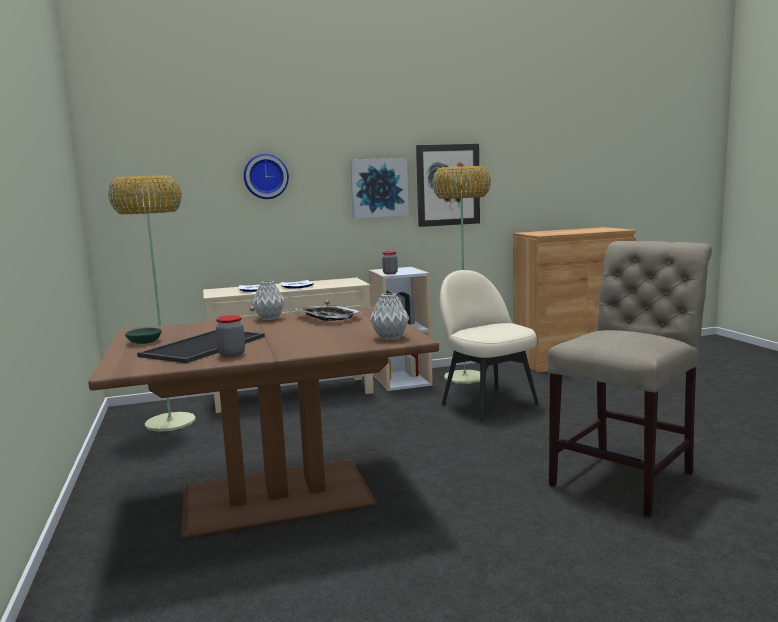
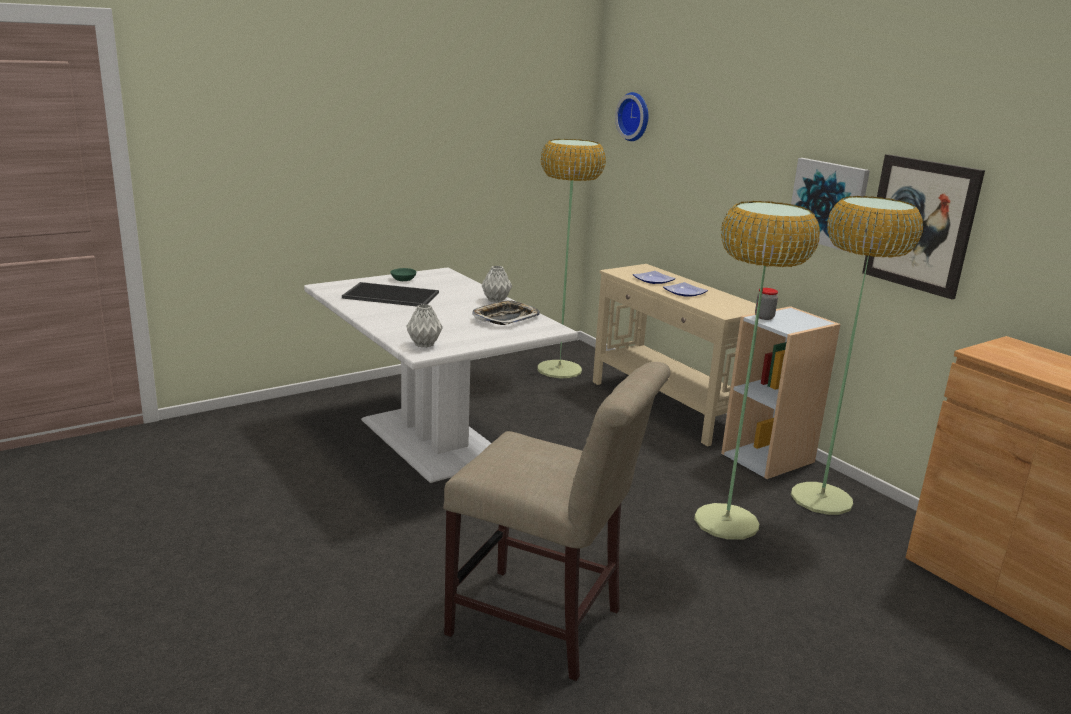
camera: 70 degrees right, 10 degrees up
(232, 354) = (365, 305): jar -> none
(265, 176) = (718, 159): wall clock -> wall clock (635, 116)
(277, 497) = (432, 440): brown dining table -> white dining table
(487, 403) = (727, 522): beige chair -> floor lamp

